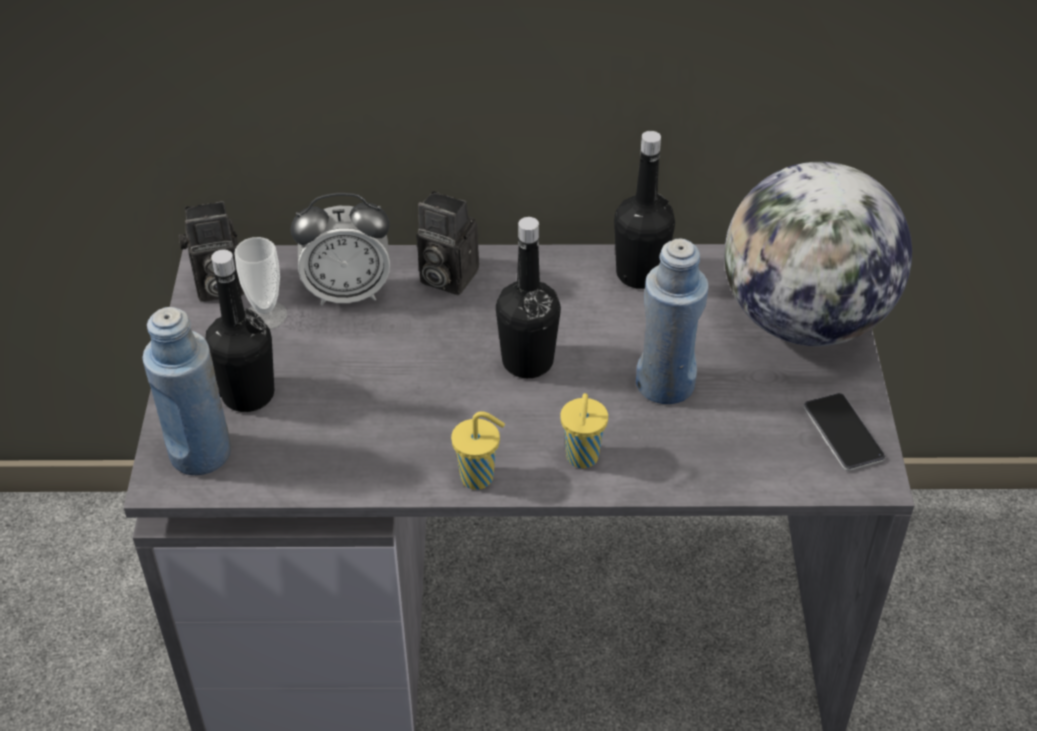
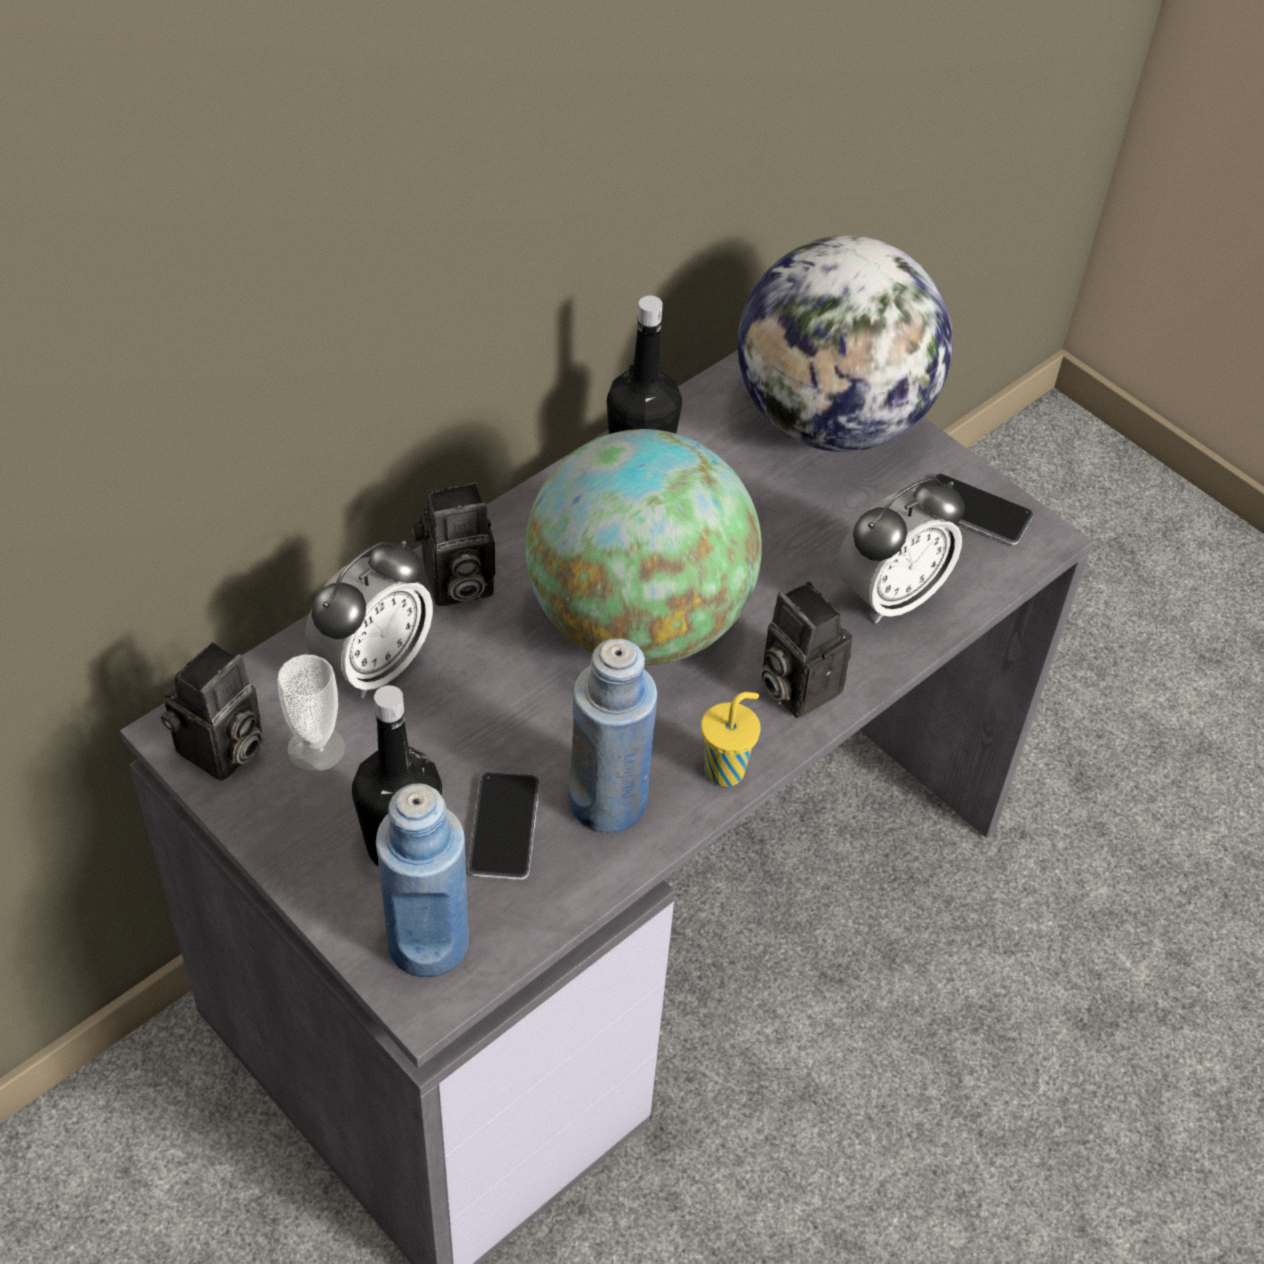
camera: 45 degrees left, 5 degrees up
(313, 422) = (504, 827): none -> phone
(527, 361) = (638, 622): black bottle -> globe
(582, 458) = (794, 685): yellow cup -> camera
(665, 384) = (785, 562): blue bottle -> blue bottle (608, 802)
(714, 447) = (890, 596): none -> alarm clock

